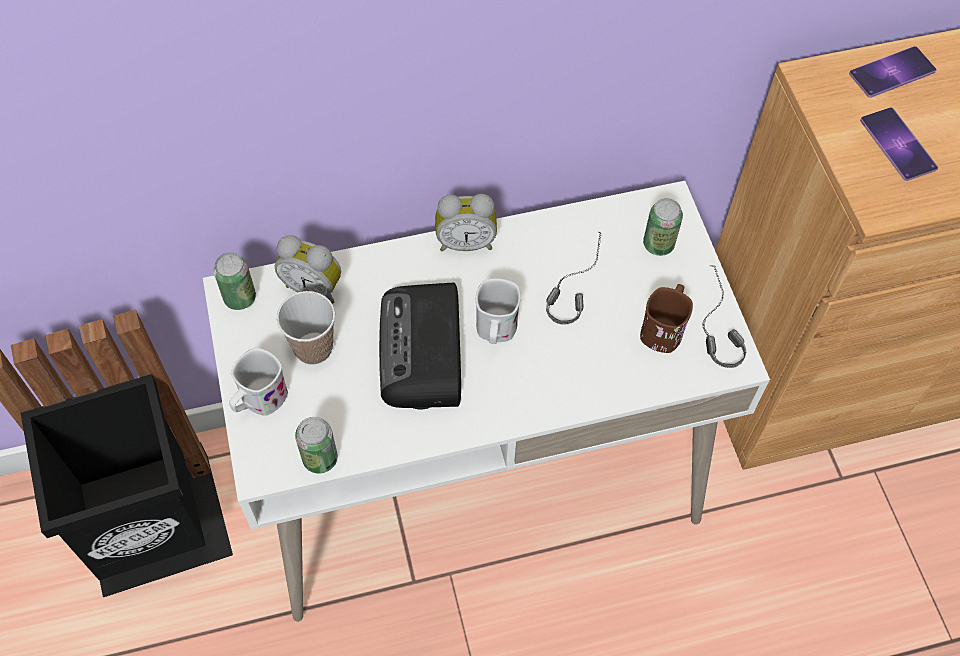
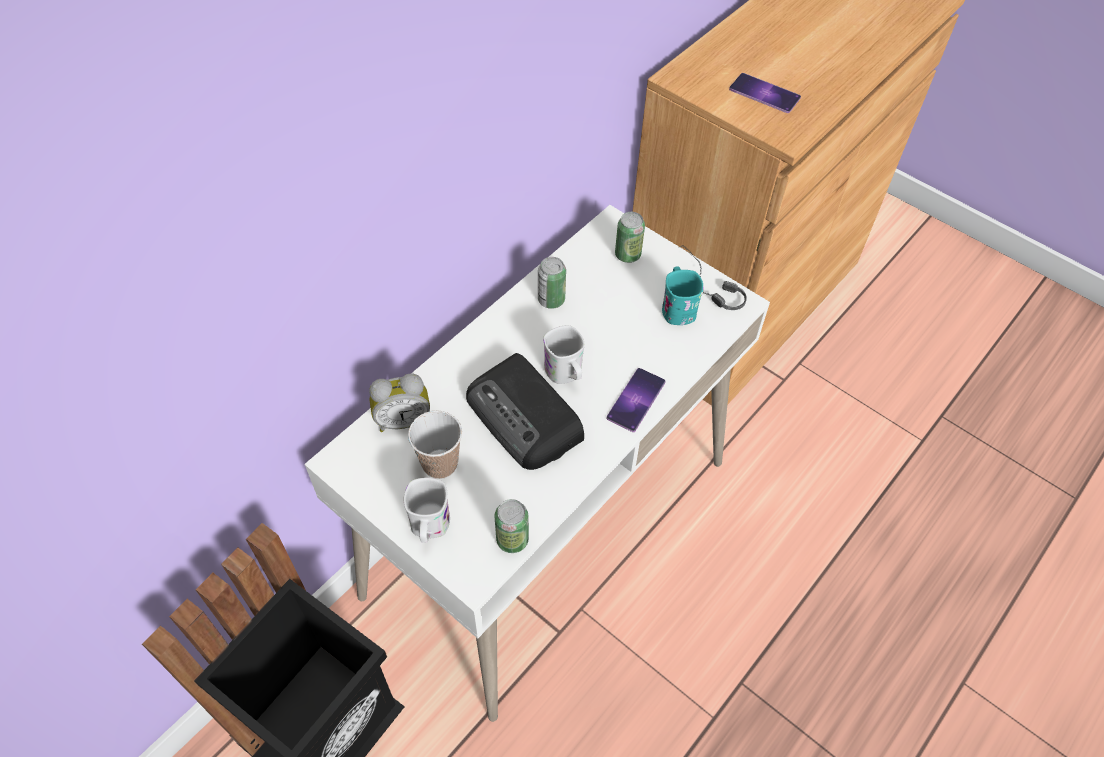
camera: 35 degrees left, 5 degrees down
(240, 298) = (349, 461): can -> can (551, 300)
(465, 242) = (492, 325): alarm clock -> none
(572, 283) = (591, 312): headphones -> none
(664, 328) = (677, 307): brown mug -> turquoise mug
(892, 72) = (722, 52): phone -> phone (636, 400)

